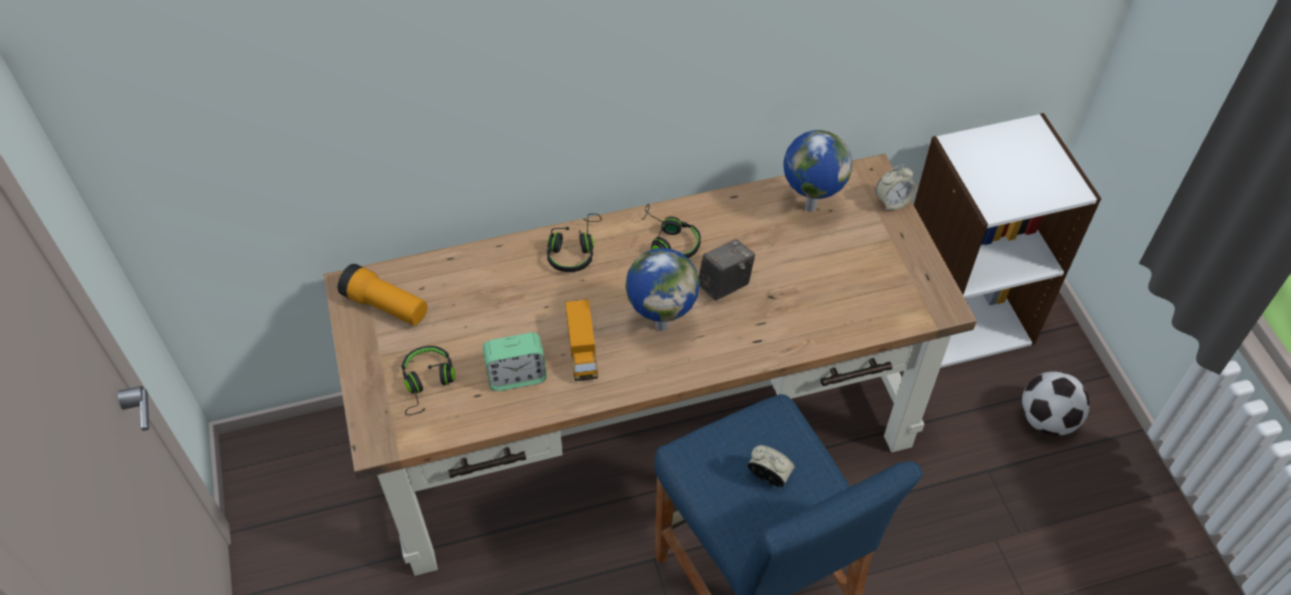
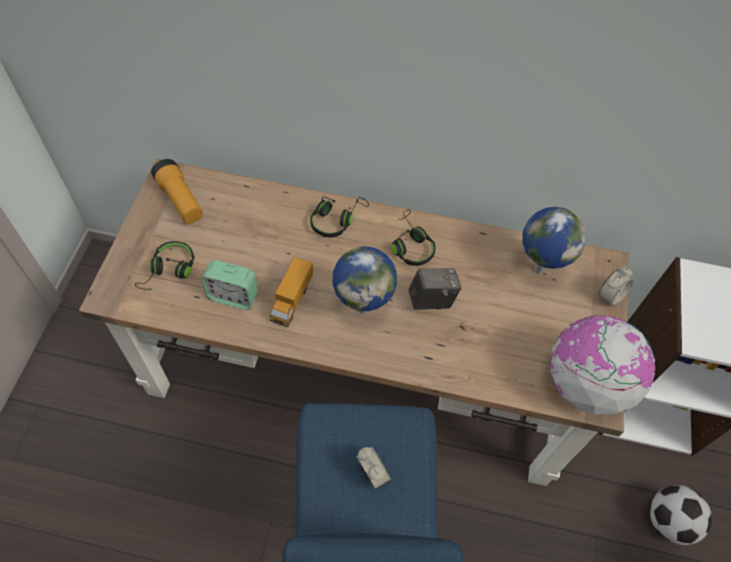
camera: 25 degrees right, 5 degrees up
(892, 202) = (610, 296): alarm clock -> alarm clock turned 45 degrees counterclockwise
(918, 294) = (585, 384): none -> globe

